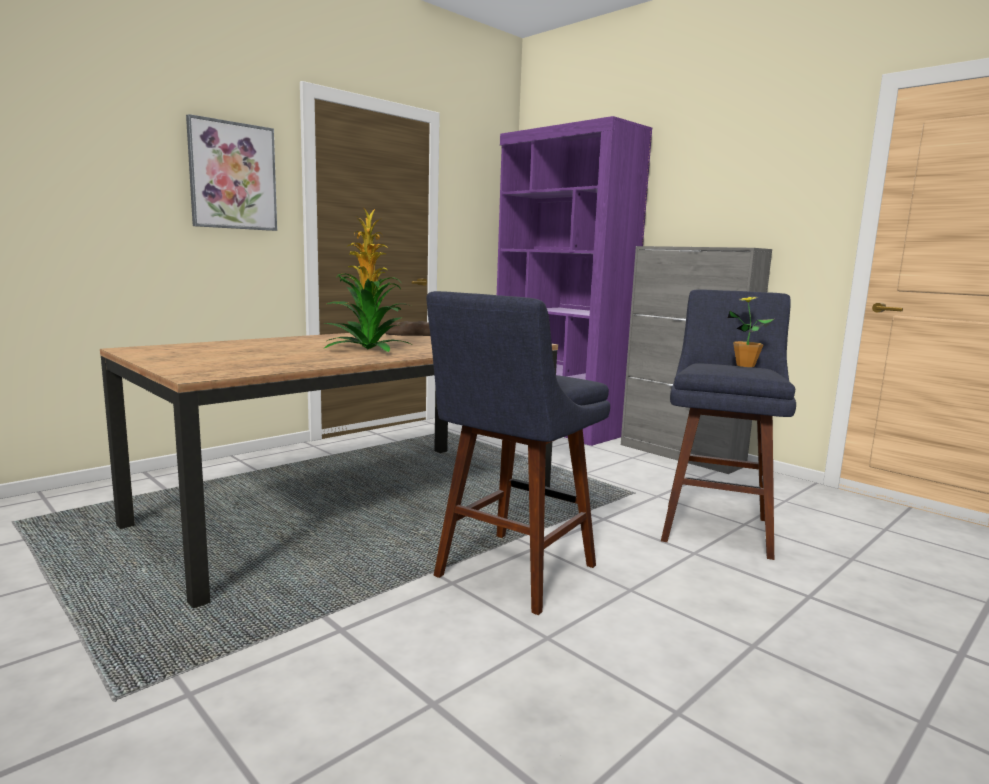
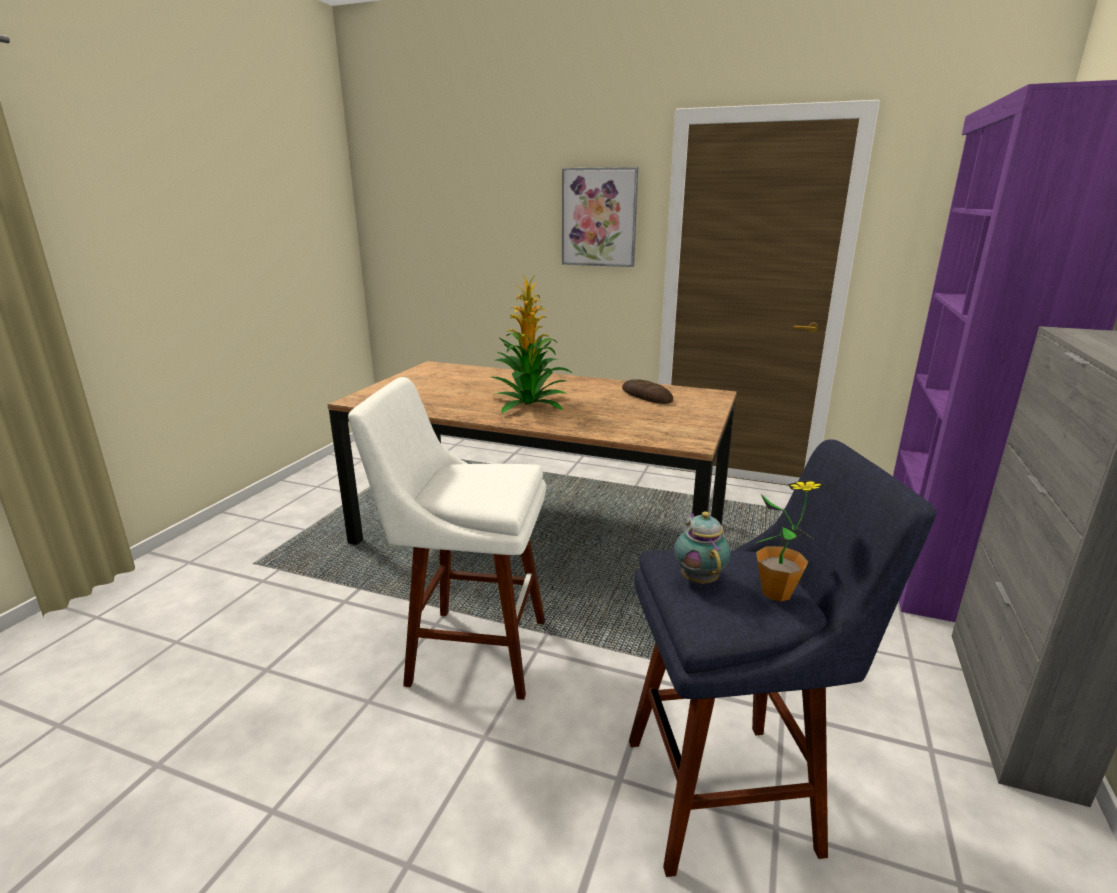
camera: 65 degrees right, 10 degrees up
(510, 574) = (468, 650): blue stool -> white stool
(726, 369) = (698, 578): none -> teapot

